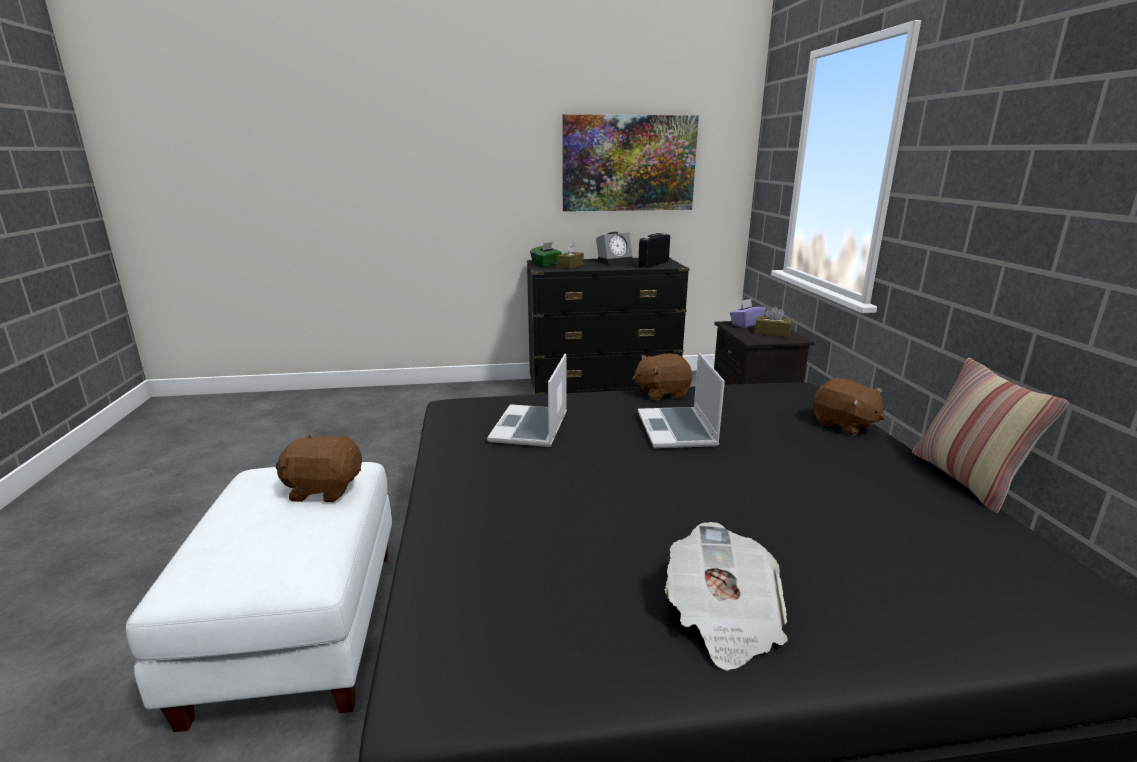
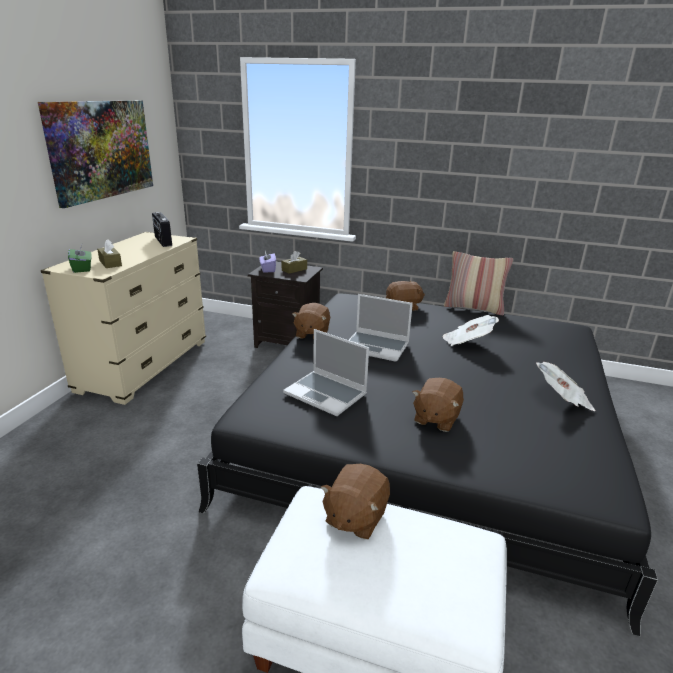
camera: 65 degrees left, 5 degrees up
(538, 501) = (435, 418): none -> brown plush toy
(602, 387) = (145, 365): black dresser -> beige dresser
(615, 261) = (126, 247): alarm clock -> none
(803, 491) = (467, 342): none -> newspaper

